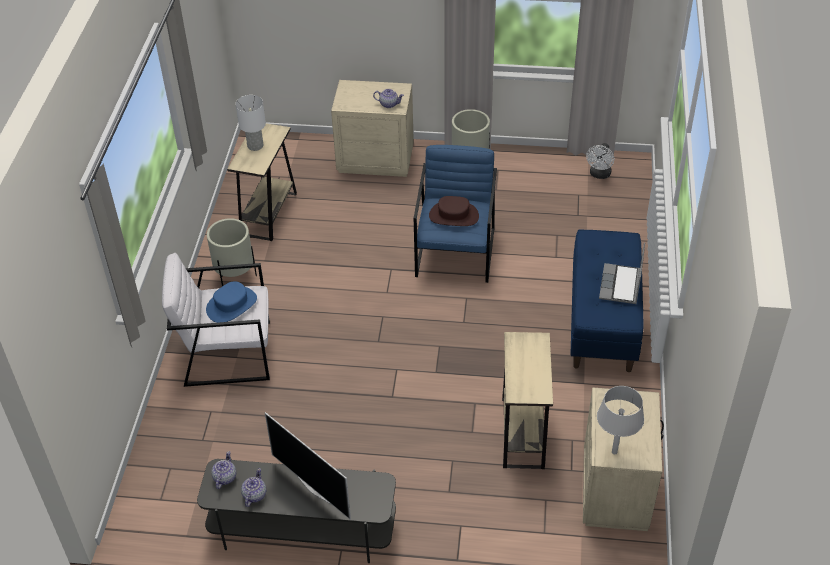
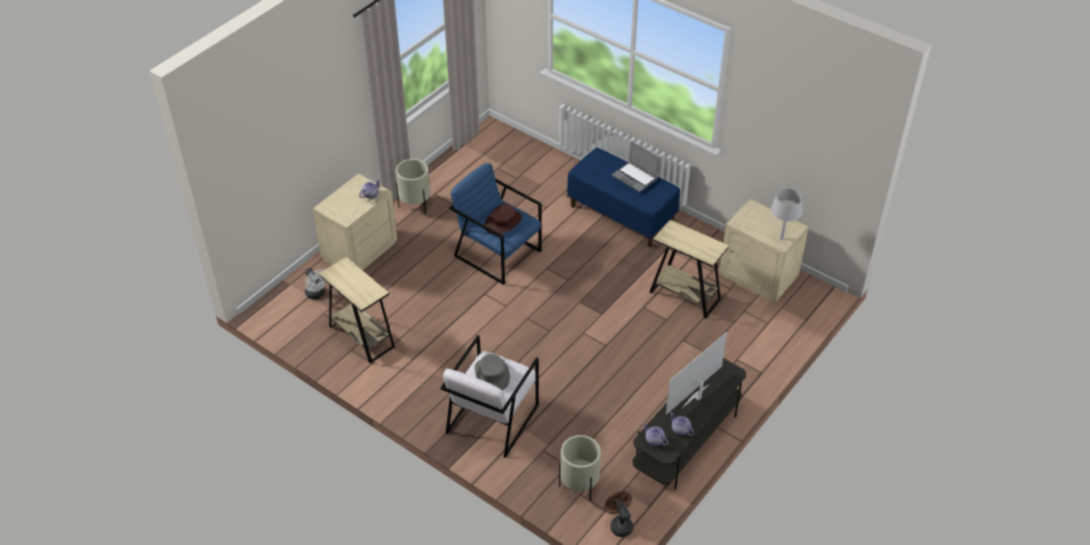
camera: 60 degrees left, 0 degrees up
(148, 520) = (619, 524): none -> brown fan
(232, 305) = (492, 375): blue hat -> grey hat
(235, 276) = (414, 383): beige planter -> beige planter (579, 486)
(255, 146) = (349, 284): white table lamp -> none
(315, 488) = (696, 397): television -> television turned 150 degrees clockwise
(599, 175) = (488, 149): white fan -> white fan (317, 294)

